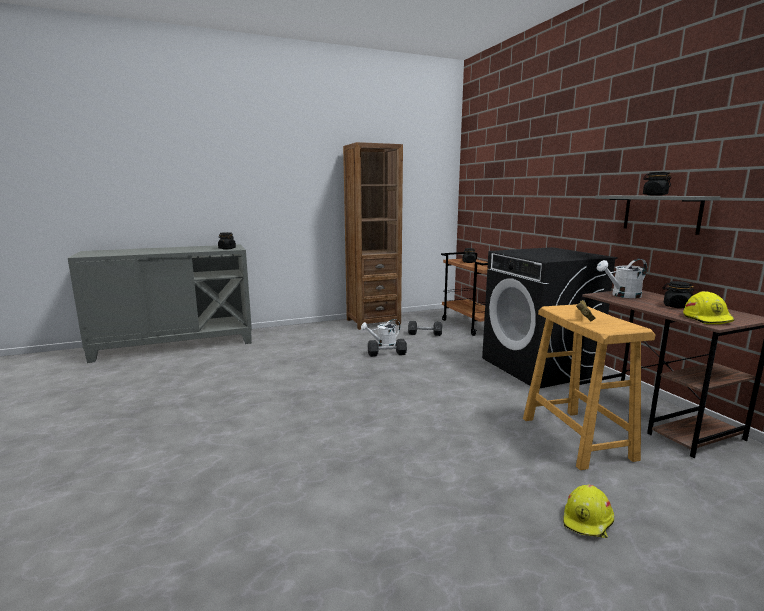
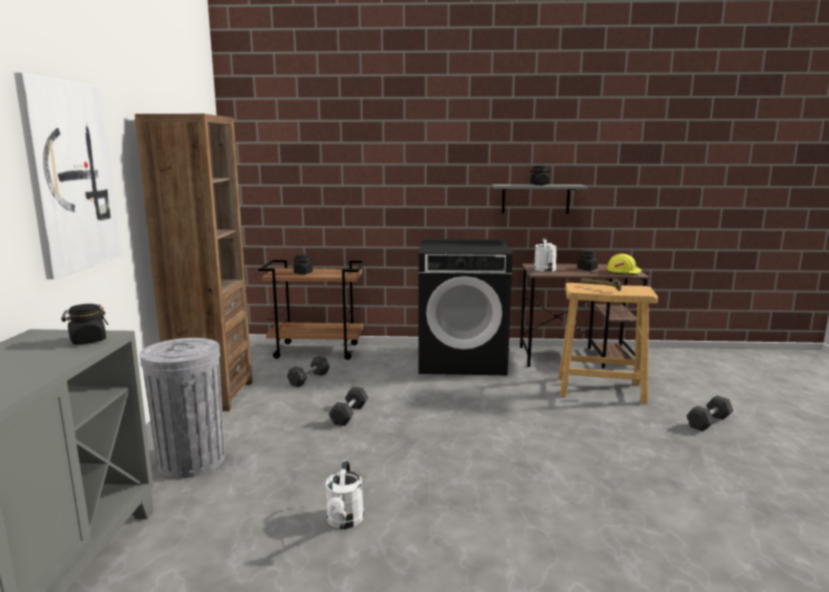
camera: 65 degrees left, 0 degrees up
(282, 178) = (69, 176): none -> picture
(299, 337) = (191, 461): none -> grey trash can
(383, 345) = (315, 410): white watering can -> white watering can (344, 522)
(588, 521) = (708, 422): yellow hard hat -> black dumbbell

